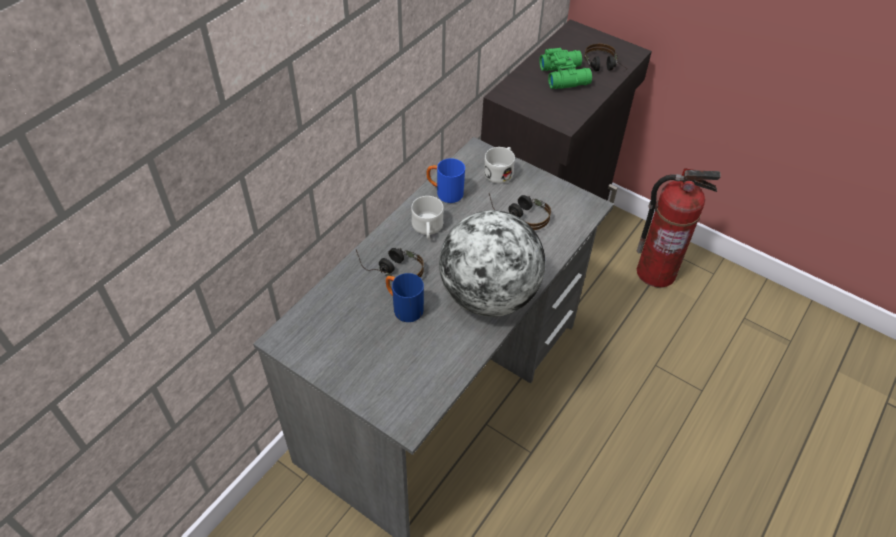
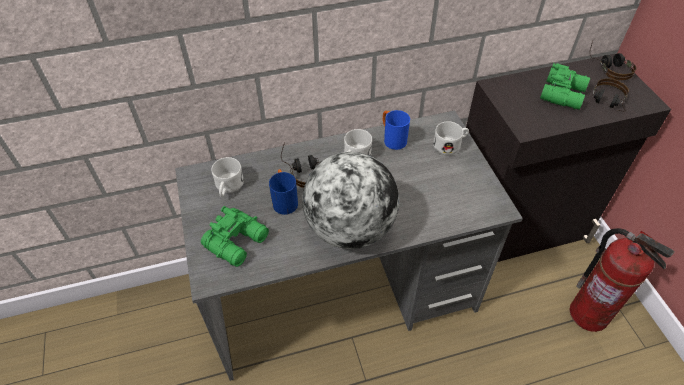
camera: 40 degrees right, 0 degrees up
(333, 328) = (228, 187): none -> white mug
(399, 371) = (238, 241): none -> green binoculars
(519, 214) = (433, 183): headphones -> headphones (608, 66)

